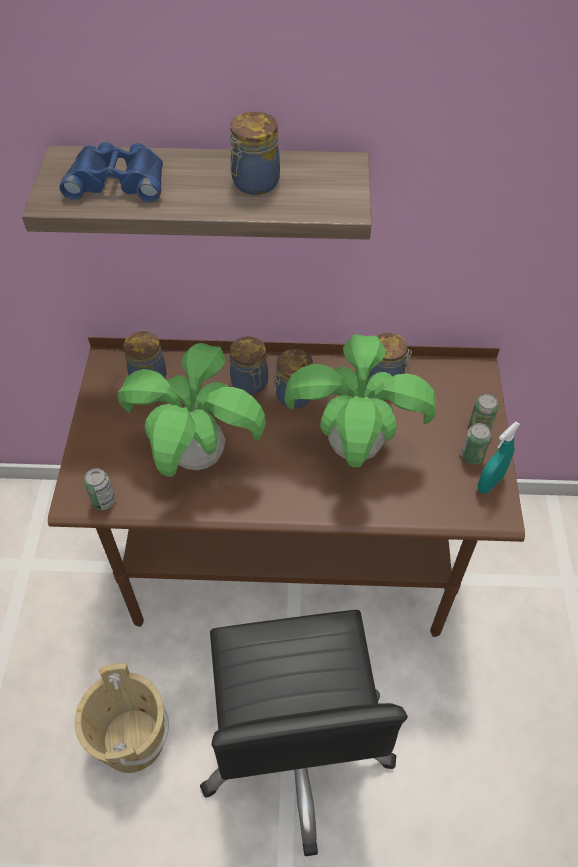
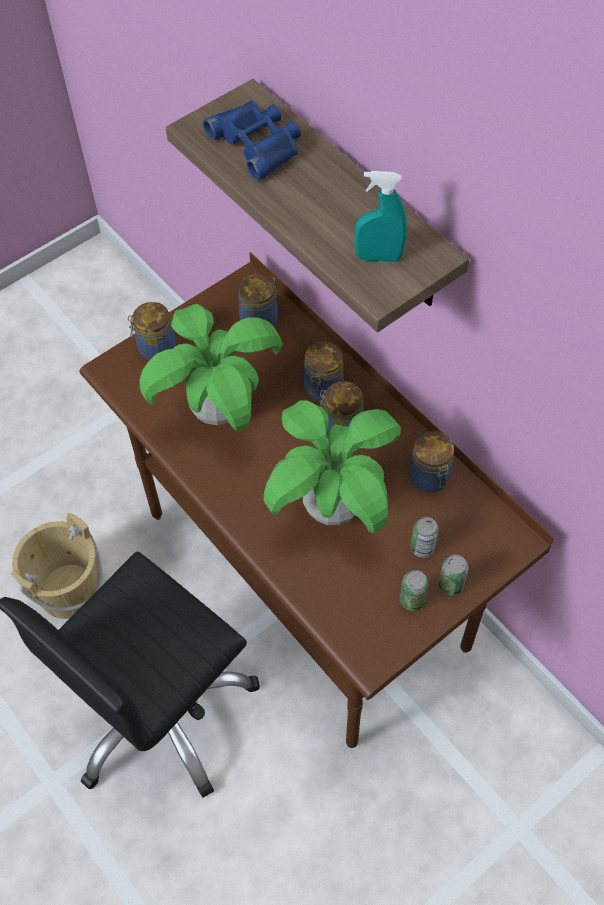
camera: 50 degrees right, 5 degrees up
(103, 501) = (125, 386): can -> can (422, 548)
(254, 183) = (344, 218): jar -> jar (155, 348)
(490, 483) = (397, 632): turquoise spray bottle -> turquoise spray bottle (378, 257)

